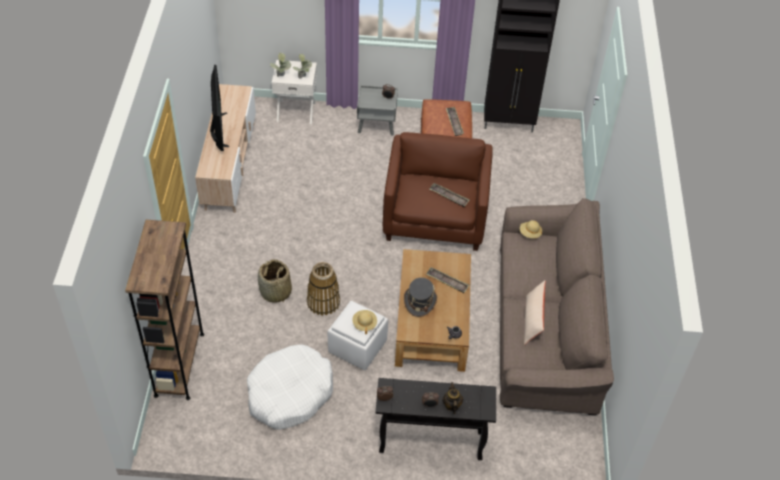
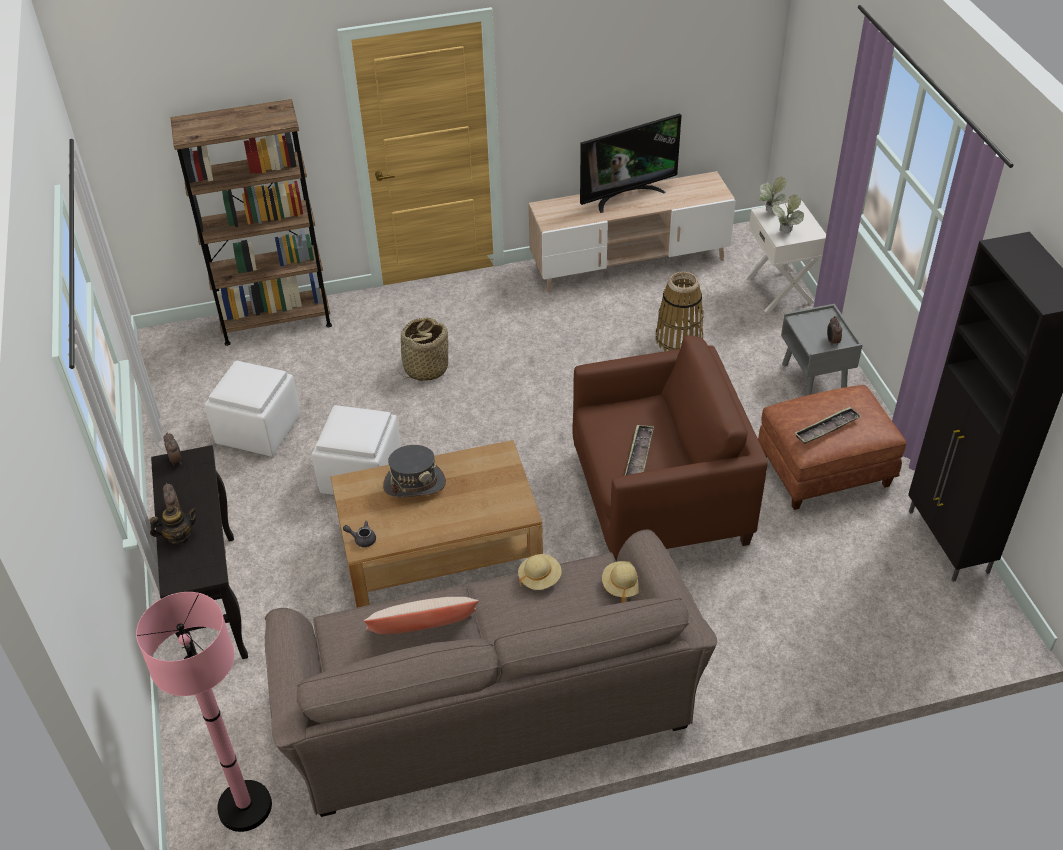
camera: 75 degrees right, 5 degrees down
(289, 393) = (259, 429): white dog bed -> white ottoman
(323, 302) = (428, 418): basket -> basket (679, 339)
(364, 324) = (348, 434): beige hat -> beige hat (539, 578)
(447, 282) = (468, 506): tray -> none
(581, 449) = (245, 807): none -> pink floor lamp

